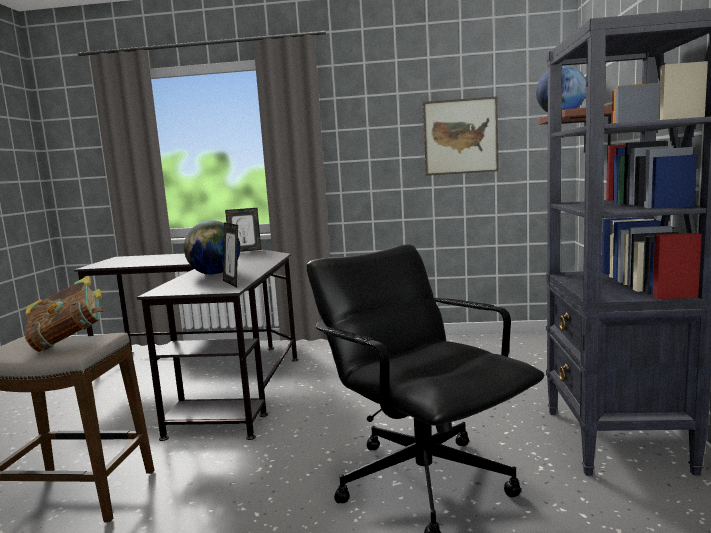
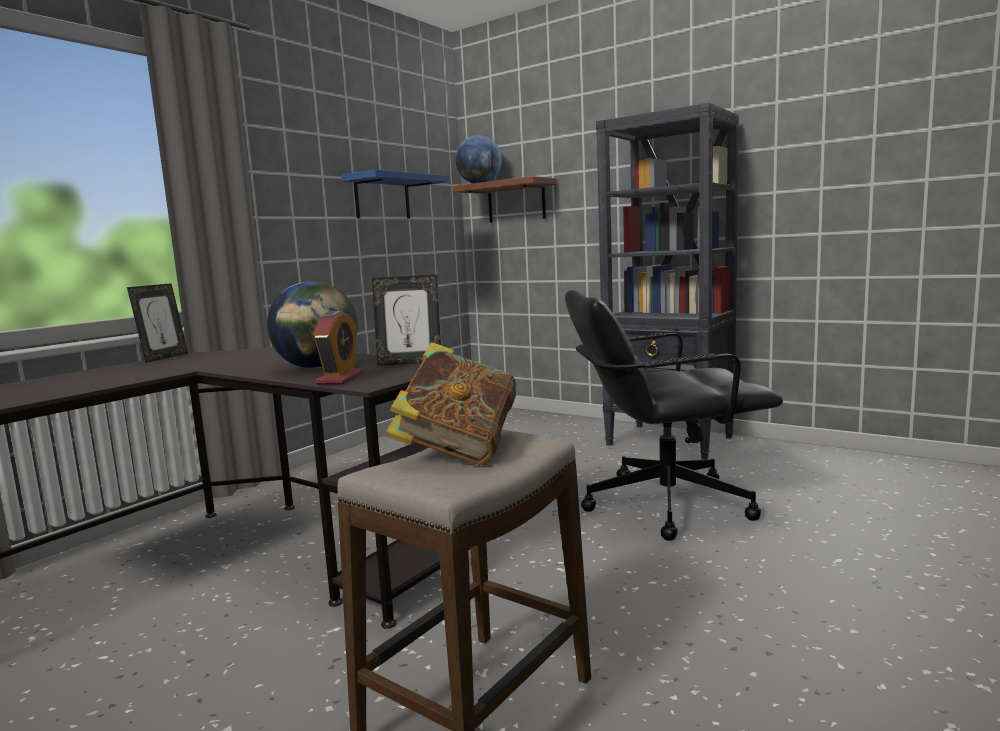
camera: 60 degrees left, 0 degrees up
(178, 284) = (340, 378): none -> alarm clock
(460, 136) = (382, 198): picture -> blue shelf

